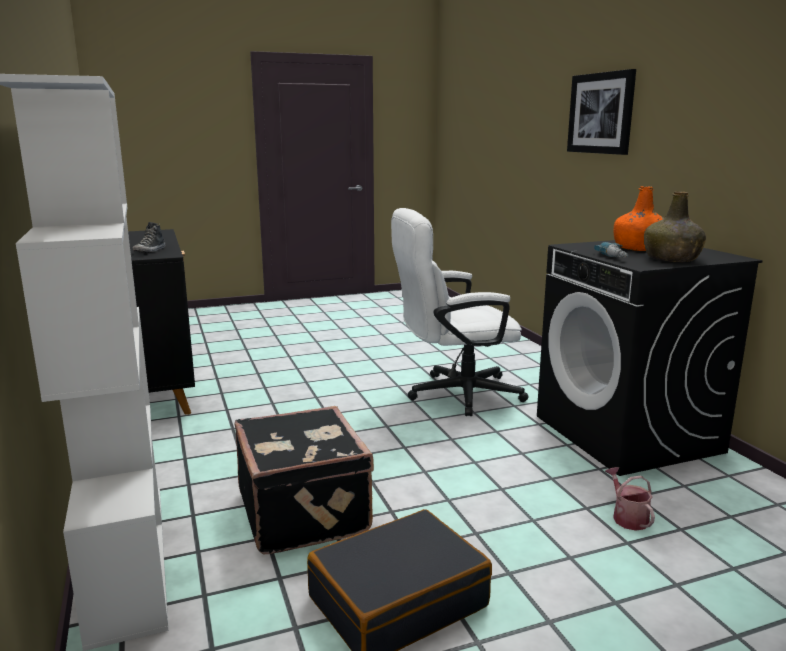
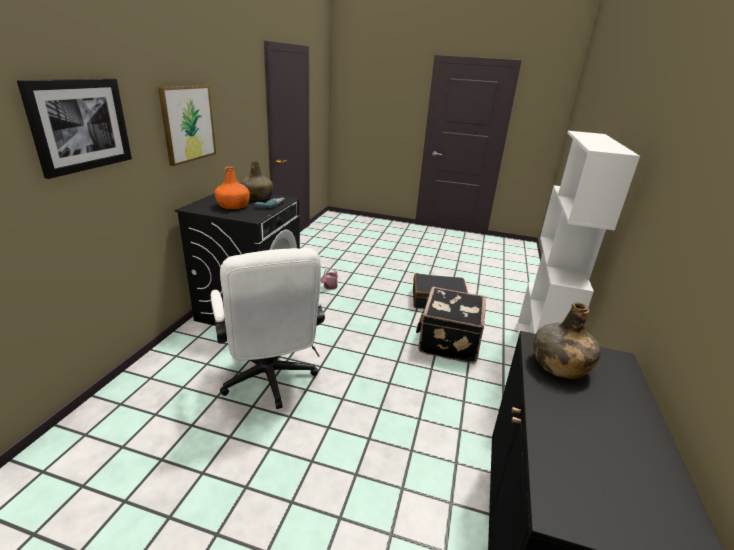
camera: 145 degrees left, 10 degrees up
(150, 251) = (559, 365): shoe -> green bottle
(454, 394) = (270, 381): white office chair -> white office chair turned 45 degrees clockwise
(716, 128) = (188, 123): none -> picture

